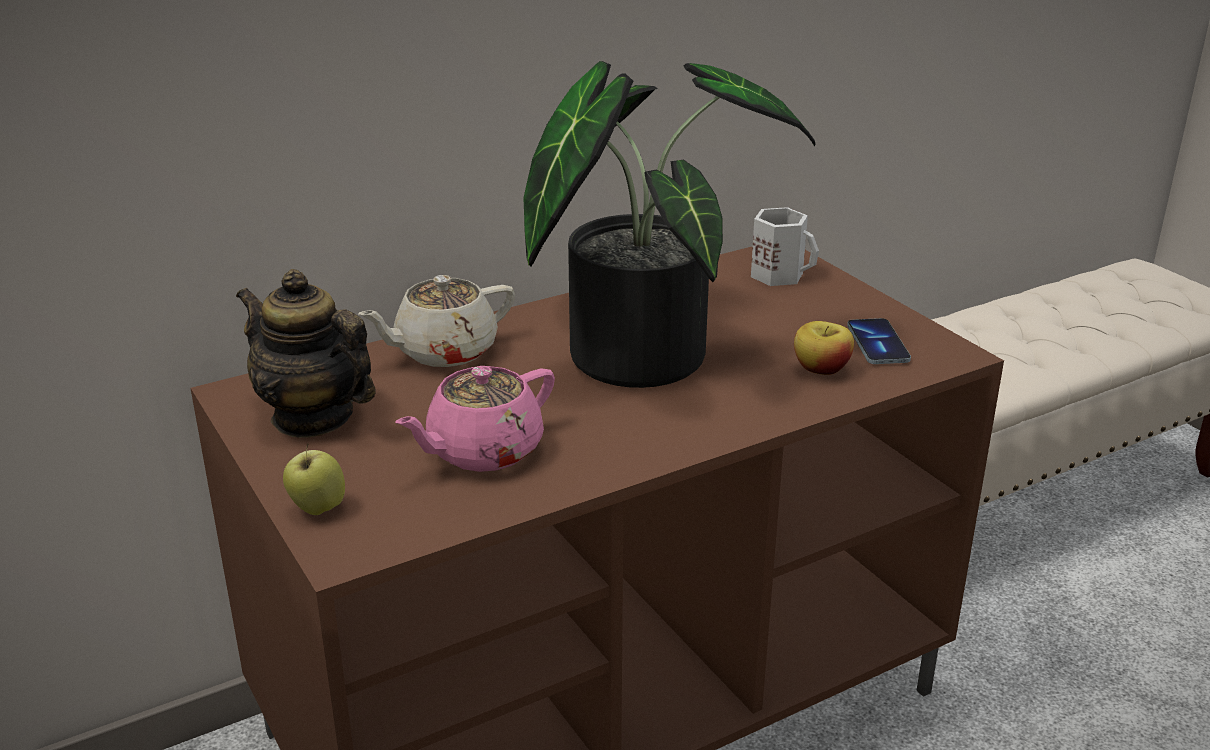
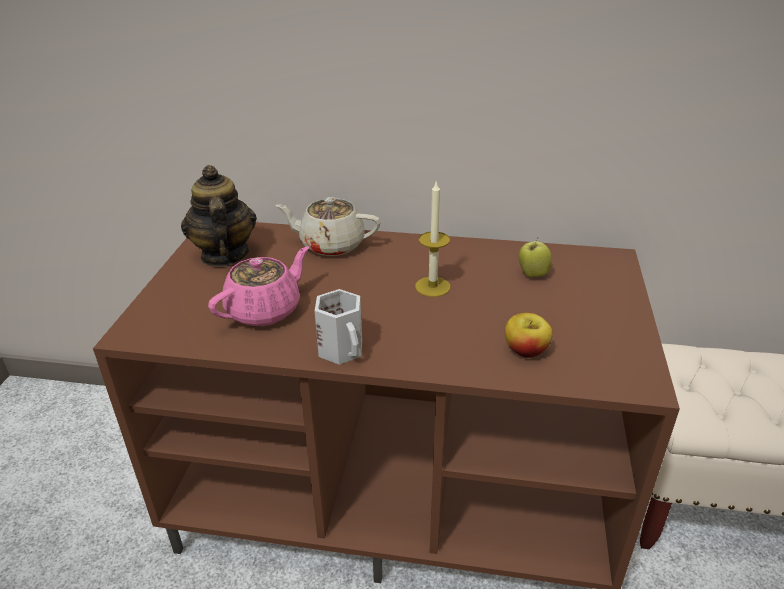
camera: 40 degrees right, 5 degrees up
(317, 508) = (155, 304): apple -> apple (532, 274)
(482, 451) = (265, 310): pink teapot -> pink teapot turned 135 degrees clockwise
(640, 349) = (432, 286): potted plant -> candle
(779, 274) = (593, 273): white mug -> white mug (343, 349)
(877, 344) = (593, 351): phone -> none

